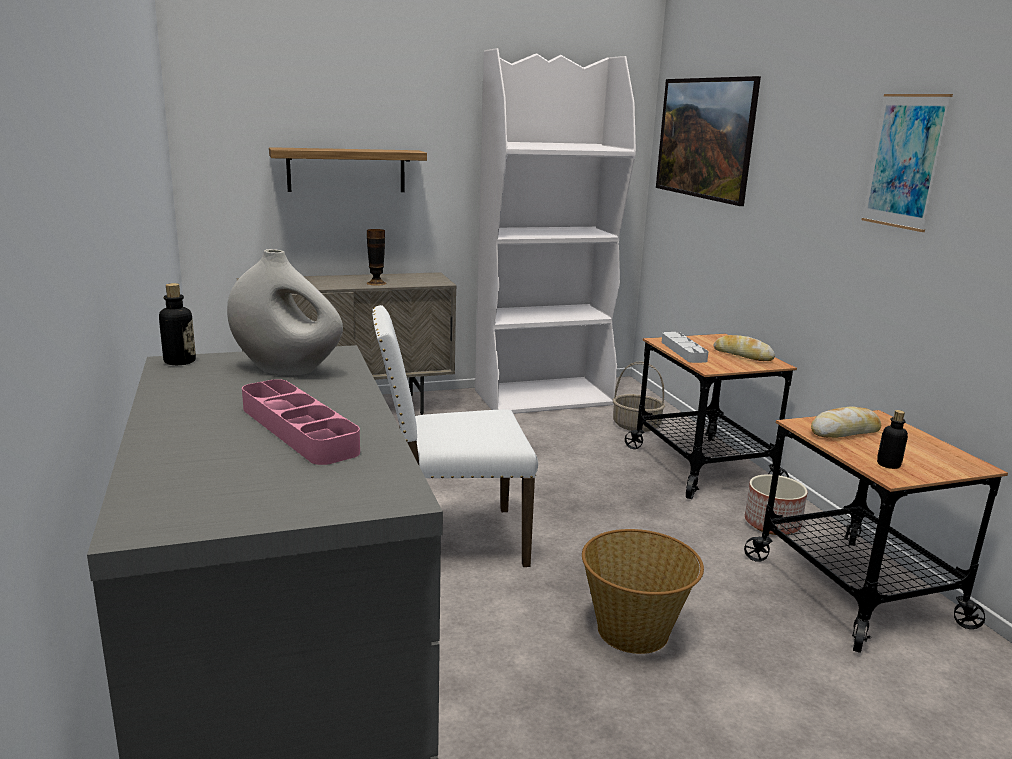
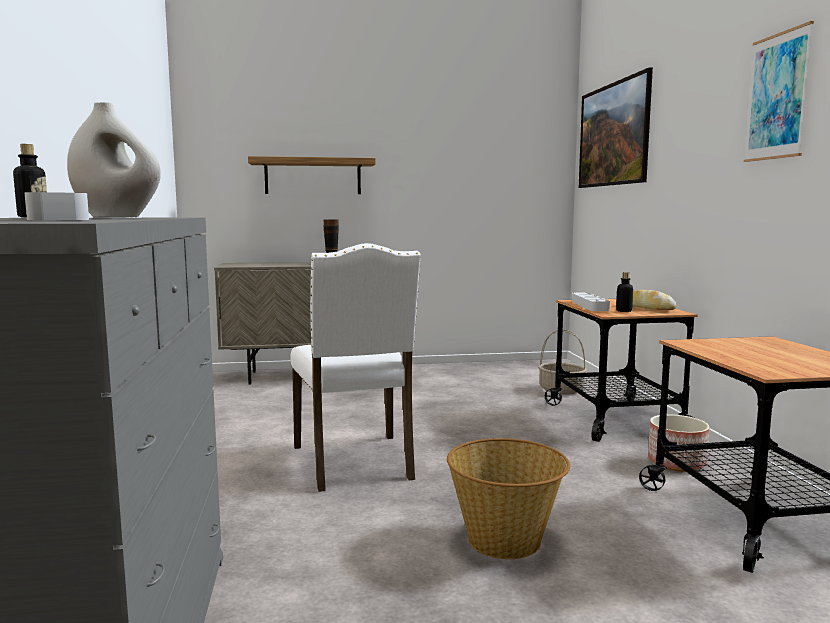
camera: 10 degrees right, 10 degrees down
(298, 429) = (57, 219): pink tray -> grey tray
(451, 540) = (355, 463): white chair -> white chair turned 105 degrees counterclockwise
(543, 397) = (482, 370): white bookcase -> none
(845, 431) = (729, 347): bread -> none
(888, 465) = (768, 365): bottle -> bottle (623, 311)

